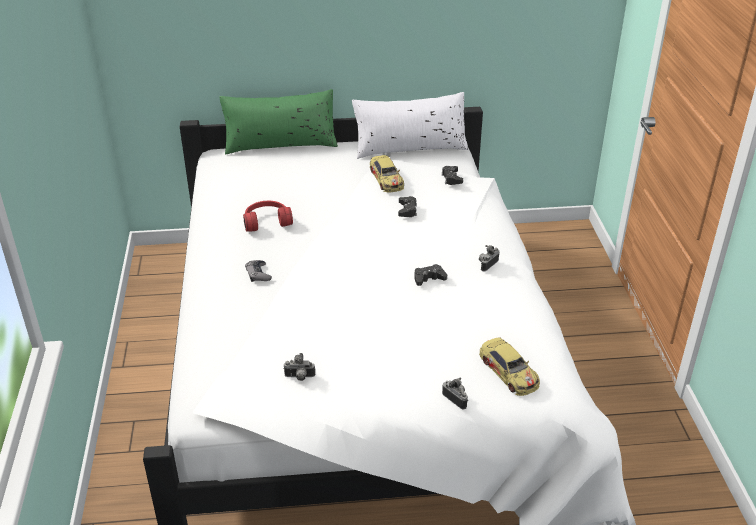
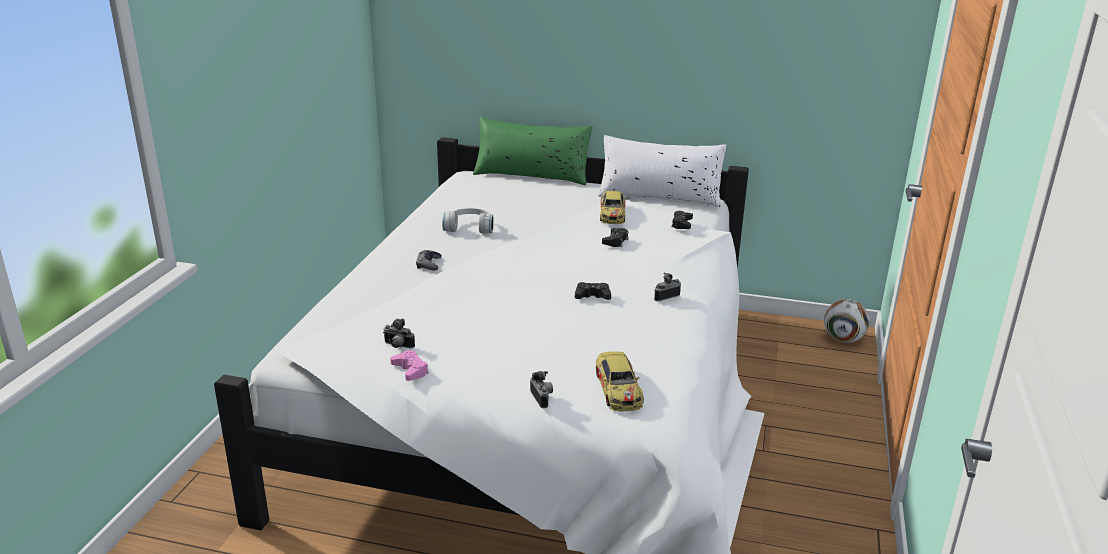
camera: 20 degrees right, 10 degrees down
(266, 221) = (470, 227): red headphones -> white headphones
(328, 400) = (410, 370): none -> pink game controller
(571, 237) = (843, 339): none -> football

